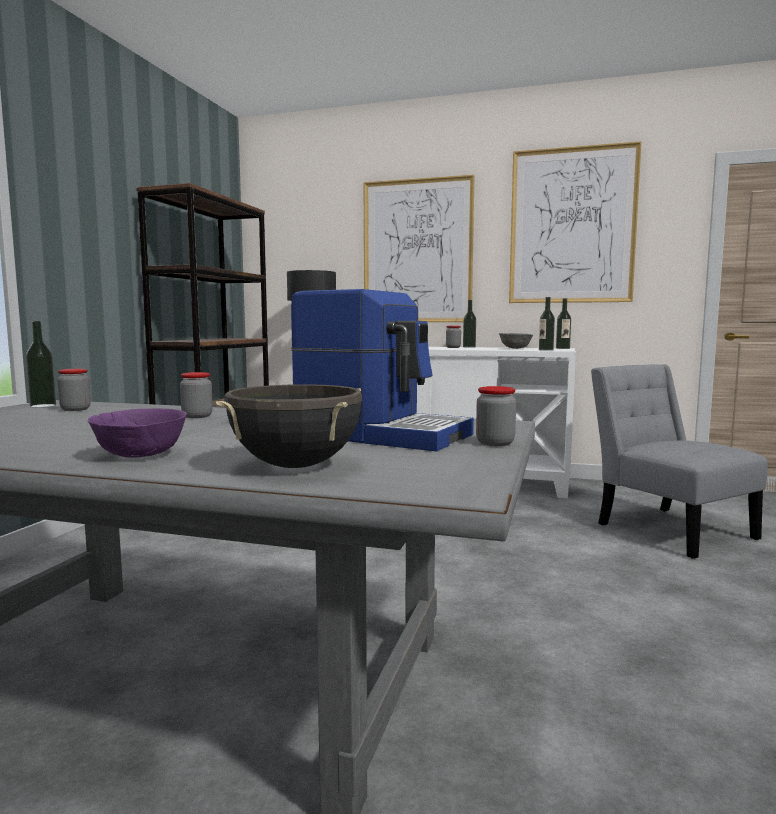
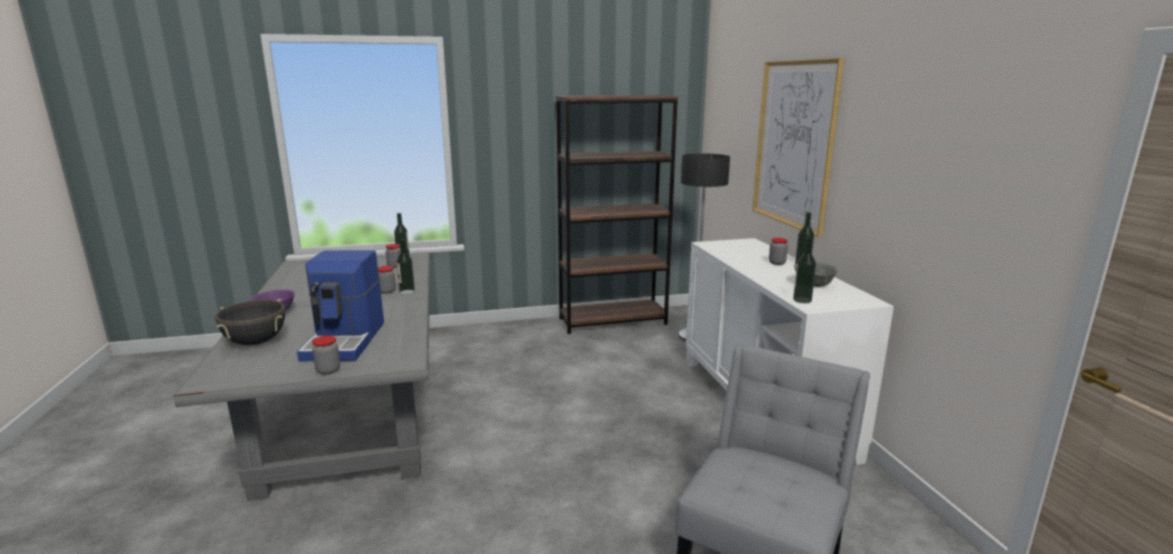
camera: 60 degrees right, 10 degrees up
(562, 348) = (861, 302): bottle -> bottle (407, 292)
(572, 226) = (923, 137): picture -> none

